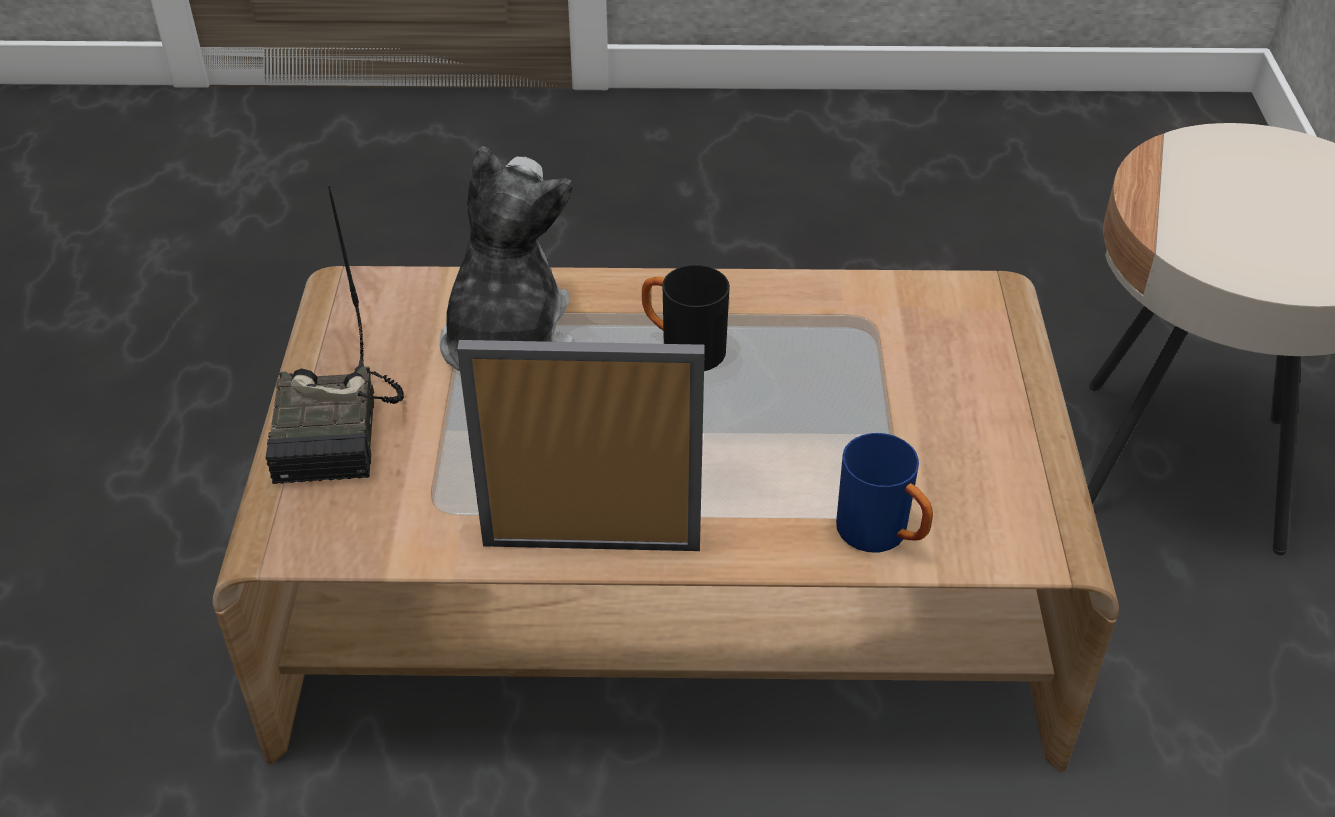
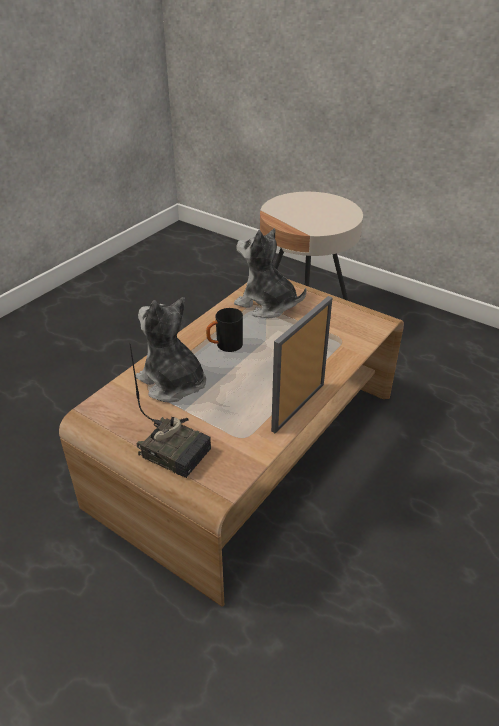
camera: 55 degrees left, 5 degrees down
(883, 535) = (350, 346): blue mug -> none
(890, 337) = (267, 304): none -> plush toy

